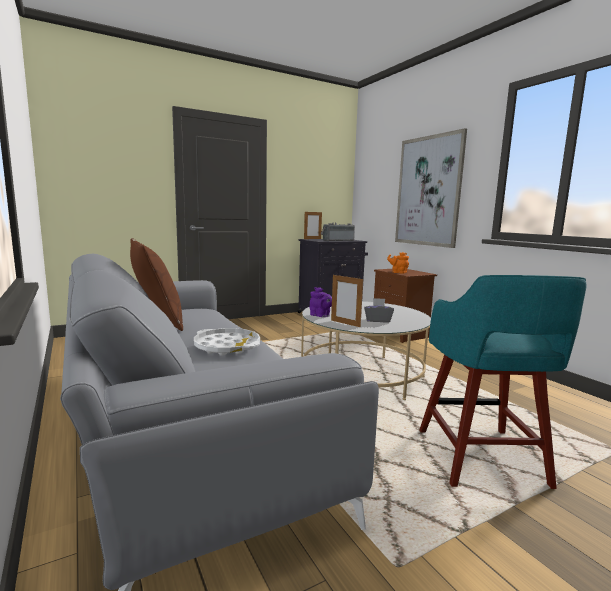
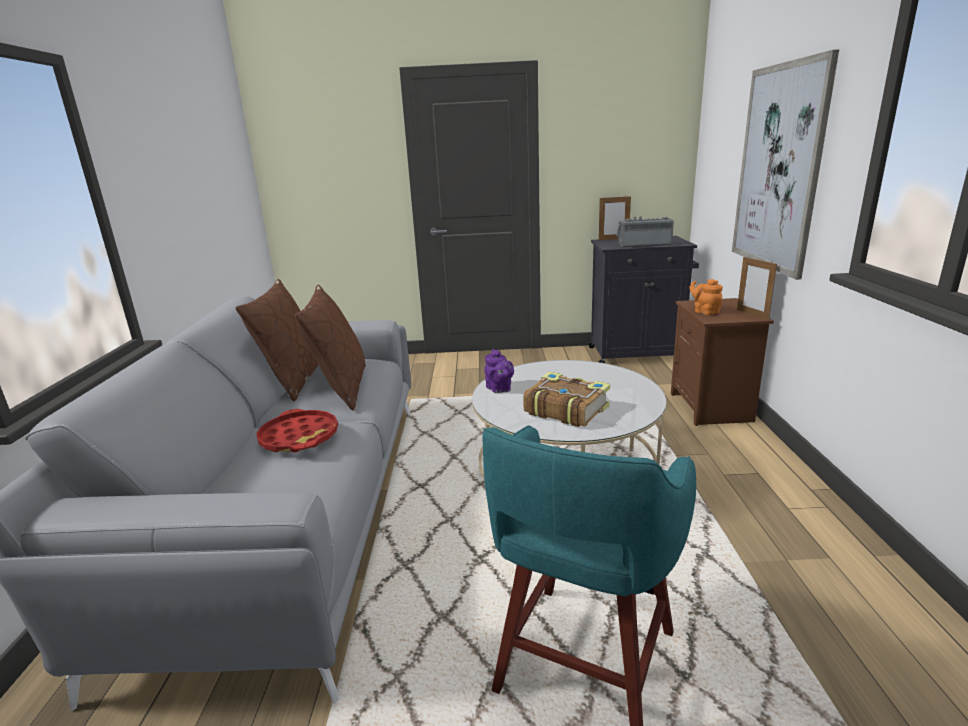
camera: 30 degrees right, 10 degrees up
(207, 322) = (341, 388): none -> brown pillow
(227, 346) = (299, 437): white tray -> red tray
(345, 323) = (509, 410): picture frame -> picture frame (752, 314)
(377, 320) = (565, 409): grey tissue box -> book

